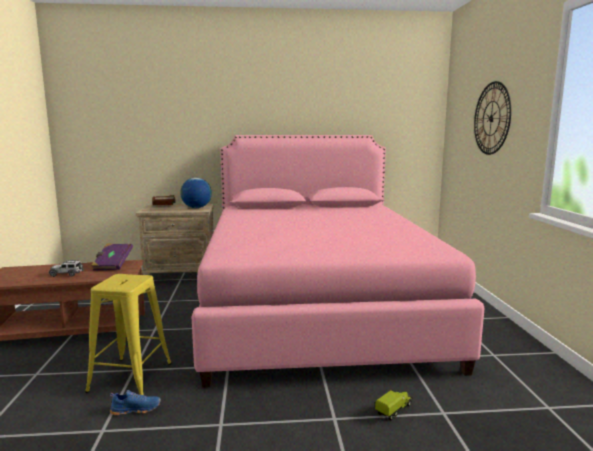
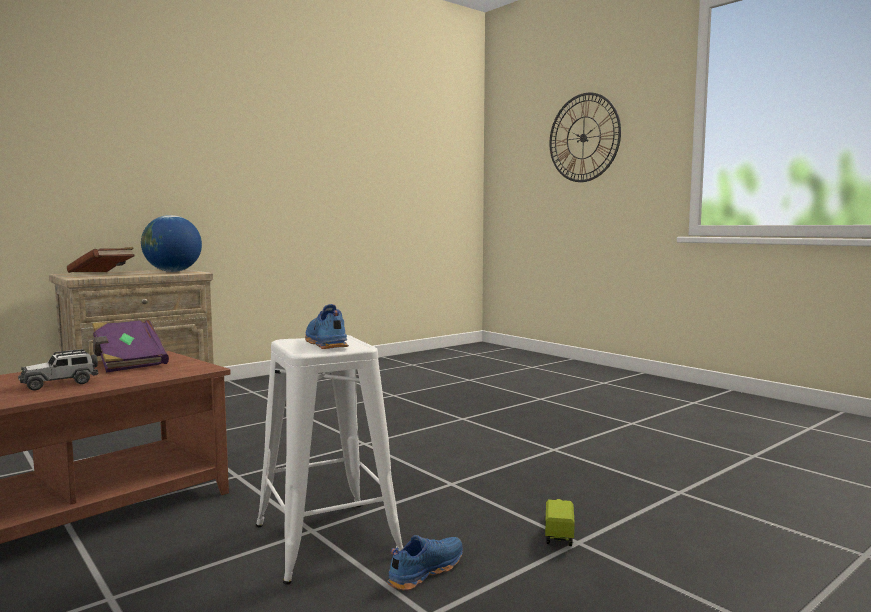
camera: 35 degrees left, 5 degrees down
(124, 281) = (325, 343): none -> blue shoe
(130, 377) = (327, 540): yellow stool -> white stool
(316, 308) = (436, 402): pink bed -> none
(394, 410) = (713, 466): toy truck -> toy truck (559, 531)

